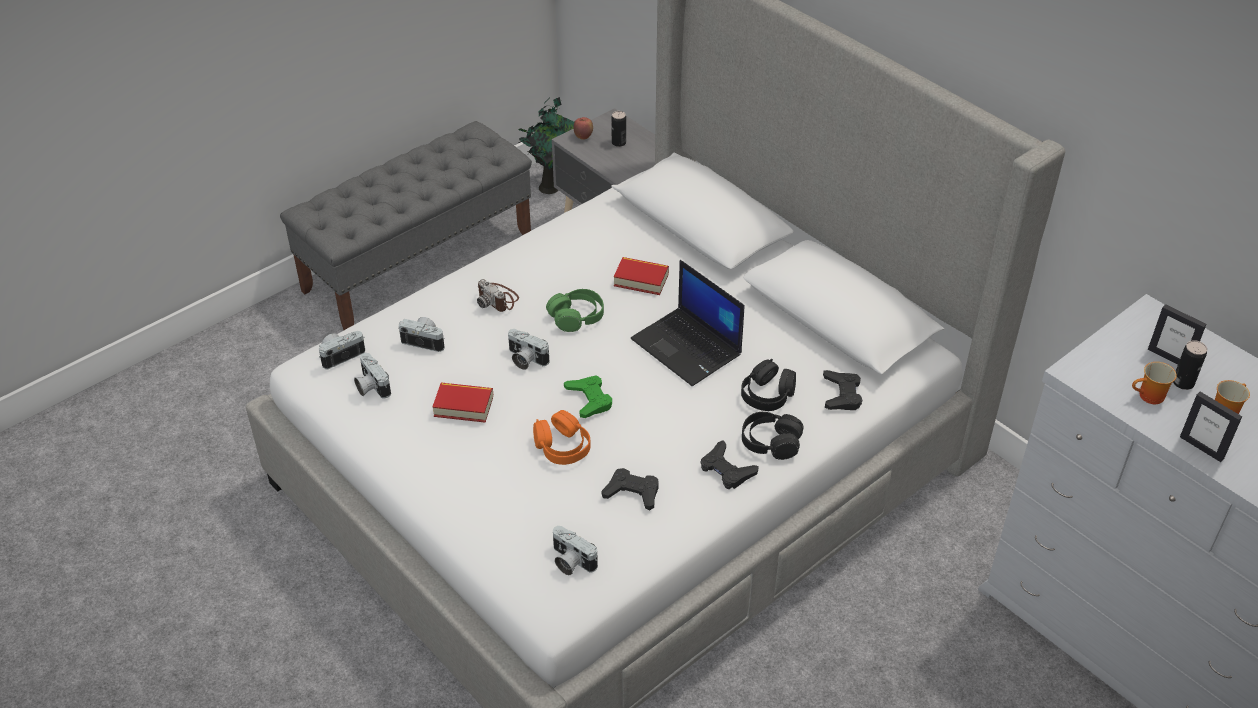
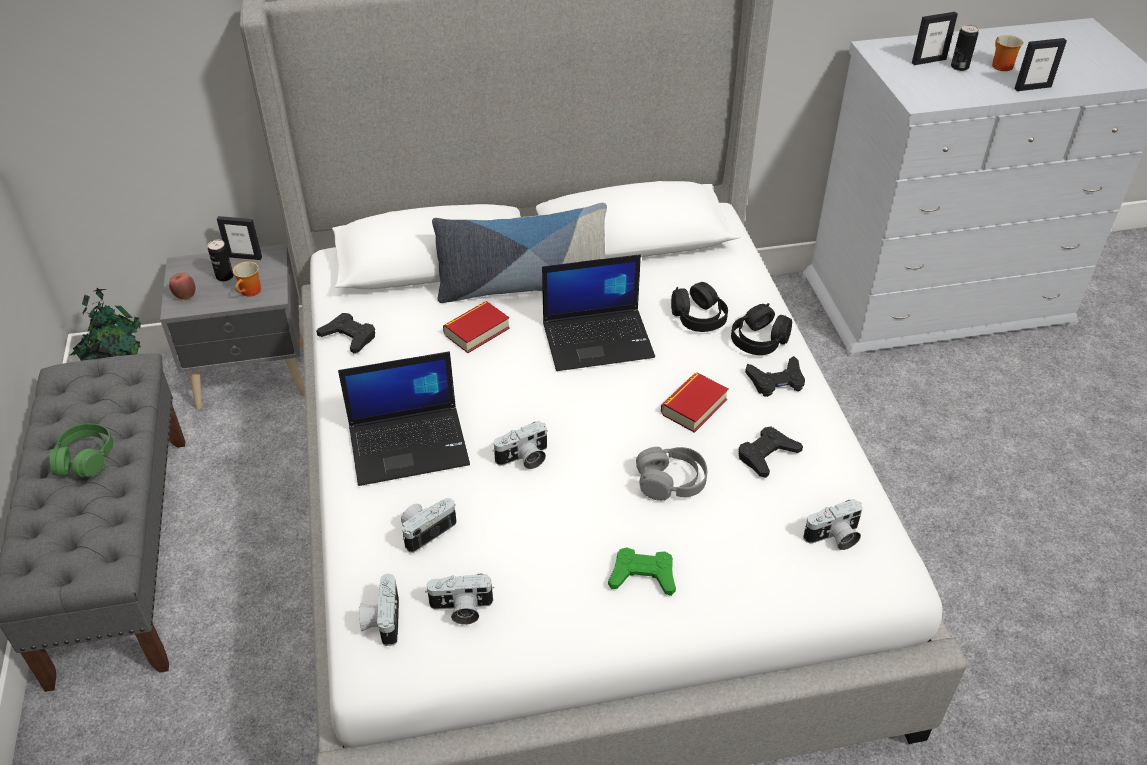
camera: 60 degrees left, 0 degrees up
(463, 406) = (557, 536): book -> book (694, 407)
(498, 299) = (410, 444): camera -> laptop
(562, 447) = (671, 481): orange headphones -> grey headphones
(576, 317) = (491, 396): green headphones -> green headphones (85, 459)
(589, 399) = (619, 434): green game controller -> green game controller (643, 576)
(648, 140) = (244, 257): none -> picture frame
(716, 281) = (523, 286): none -> pillow
(842, 394) = (729, 276): black game controller -> black game controller (349, 337)
(1149, 397) = (967, 85): mug -> mug (251, 292)

